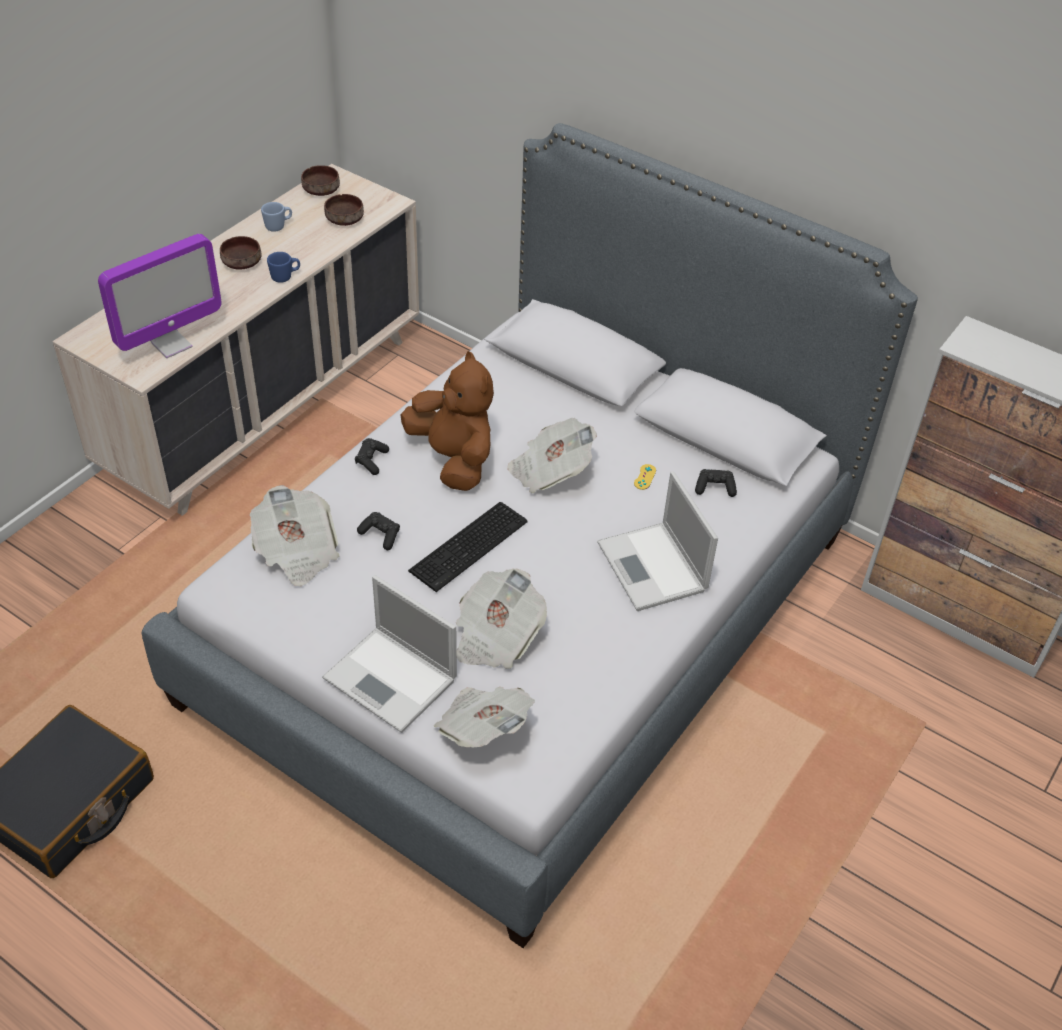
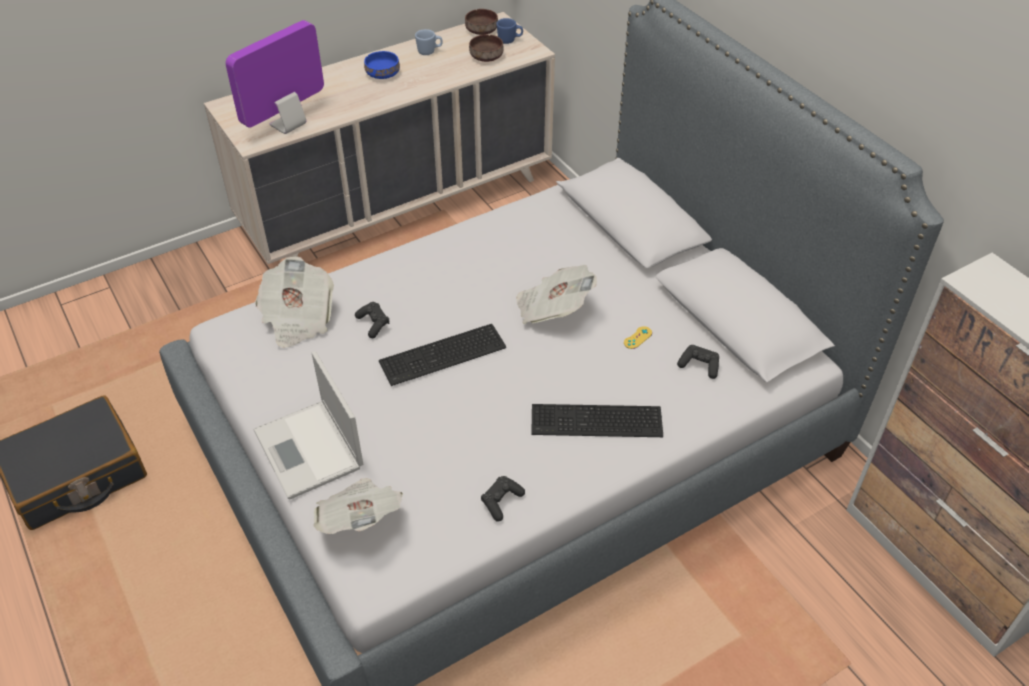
camera: 25 degrees right, 0 degrees up
(171, 344) = (288, 125): monitor -> monitor turned 150 degrees clockwise
(242, 263) = (383, 74): brown bowl -> blue bowl
(285, 277) = (410, 92): blue mug -> blue mug (509, 40)
(371, 461) = (405, 260): black game controller -> black game controller (501, 502)
(453, 459) = (474, 276): brown plush toy -> none
(496, 636) = (420, 441): newspaper -> none
(653, 568) = (598, 422): laptop -> keyboard

